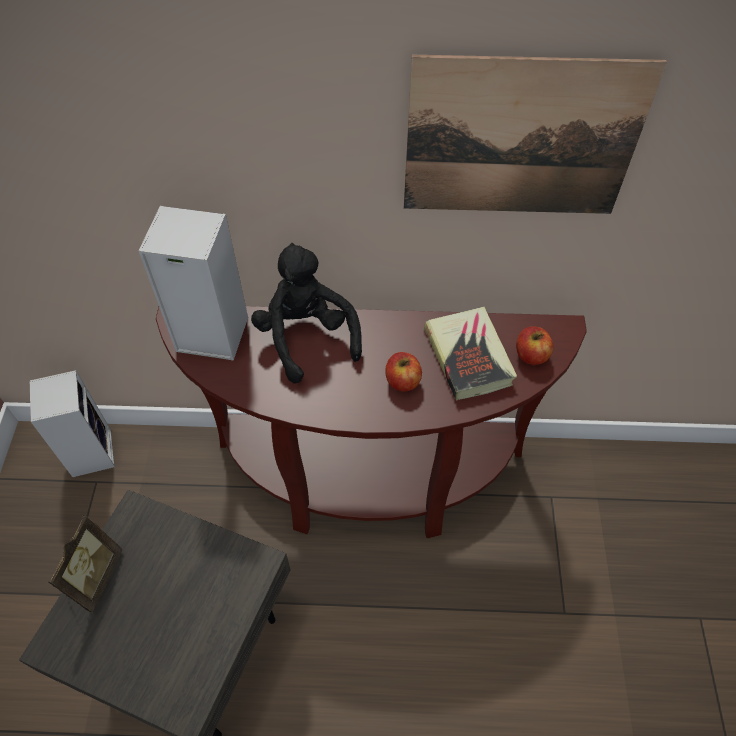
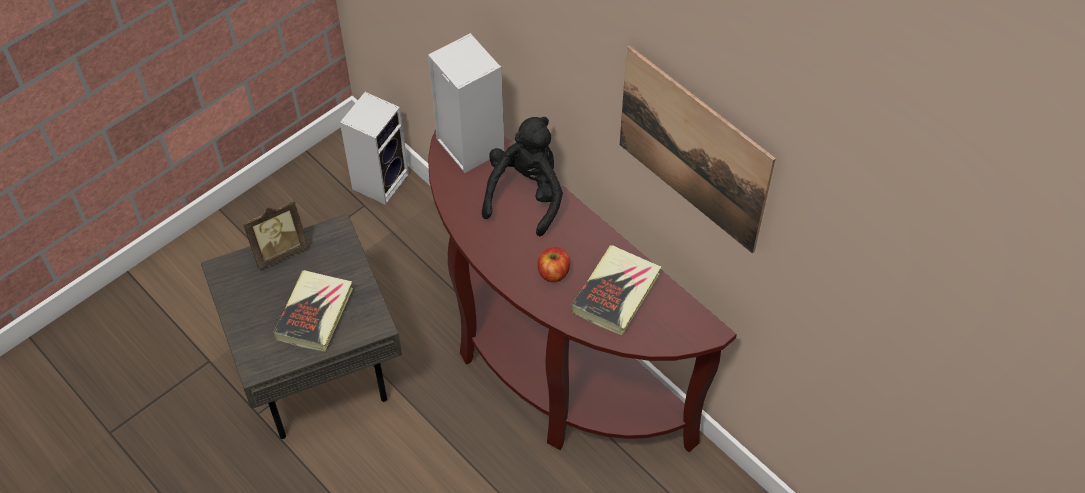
camera: 45 degrees right, 0 degrees up
(191, 604) = (315, 313): none -> book
(531, 355) = (660, 327): apple -> none

